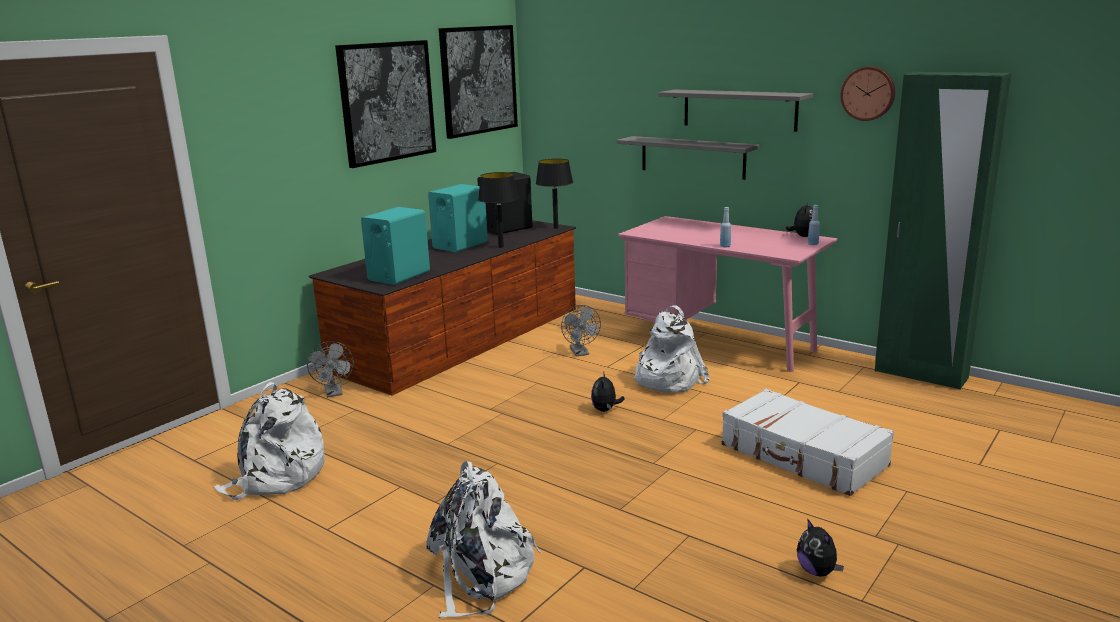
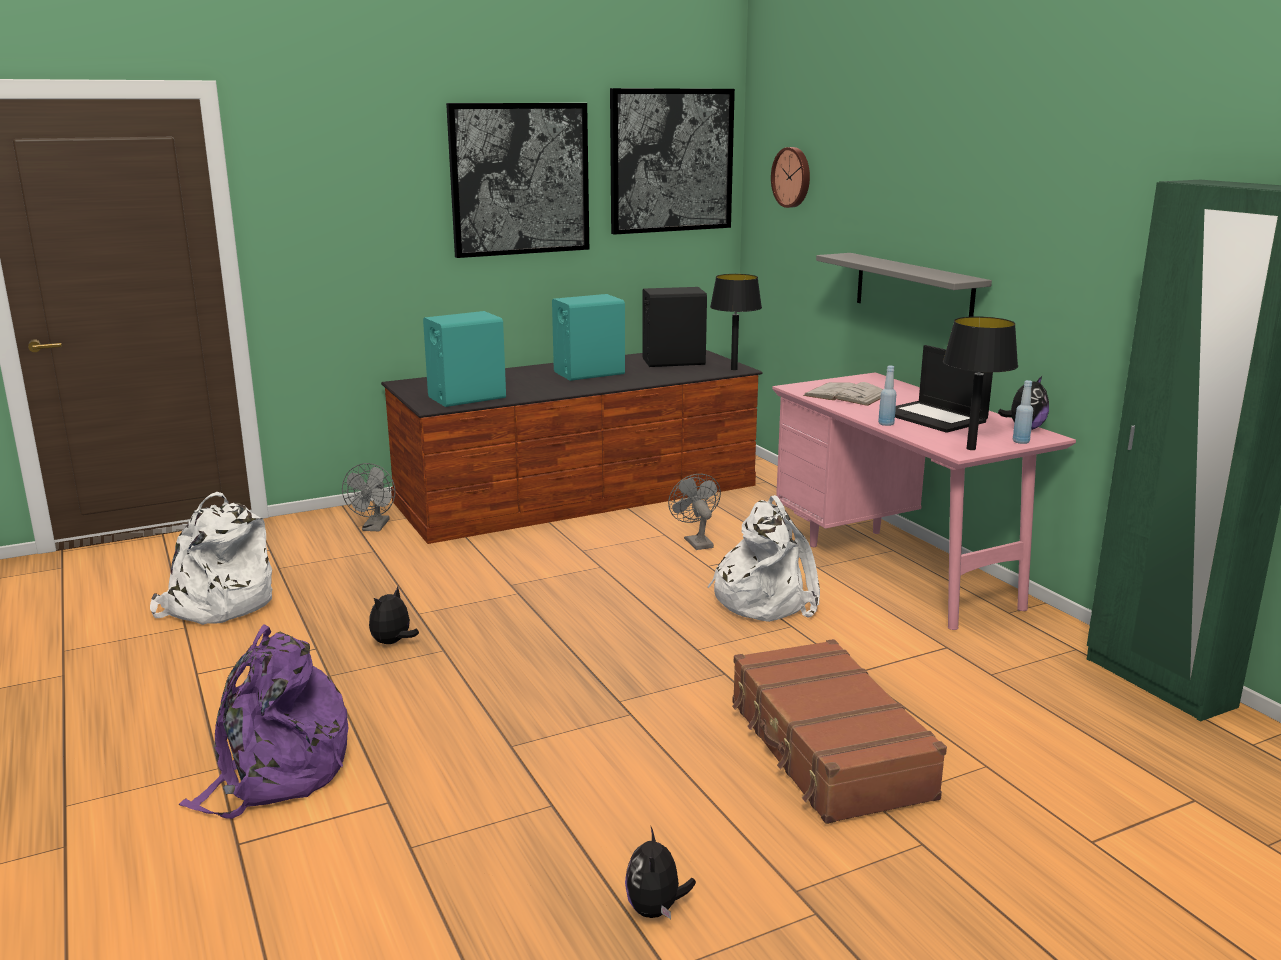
camera: 25 degrees right, 0 degrees up
(481, 575) = (275, 773): white backpack -> purple backpack
(501, 247) = (631, 382): black table lamp -> black table lamp (971, 449)
(580, 353) = (695, 541): grey fan -> grey fan turned 150 degrees clockwise
(605, 410) = (641, 619): plush toy -> plush toy (393, 643)
(672, 232) = (846, 395): none -> white book
(739, 109) = (972, 224): grey shelf -> none
(744, 238) = (934, 417): none -> laptop
(803, 456) = (827, 749): white suitcase -> brown suitcase
(868, 93) = (1137, 211): wall clock -> wall clock (793, 177)

